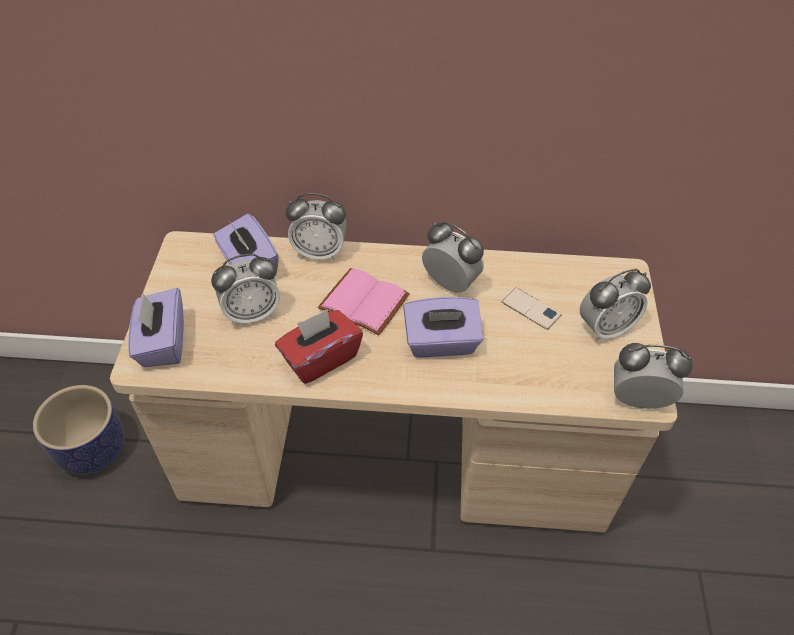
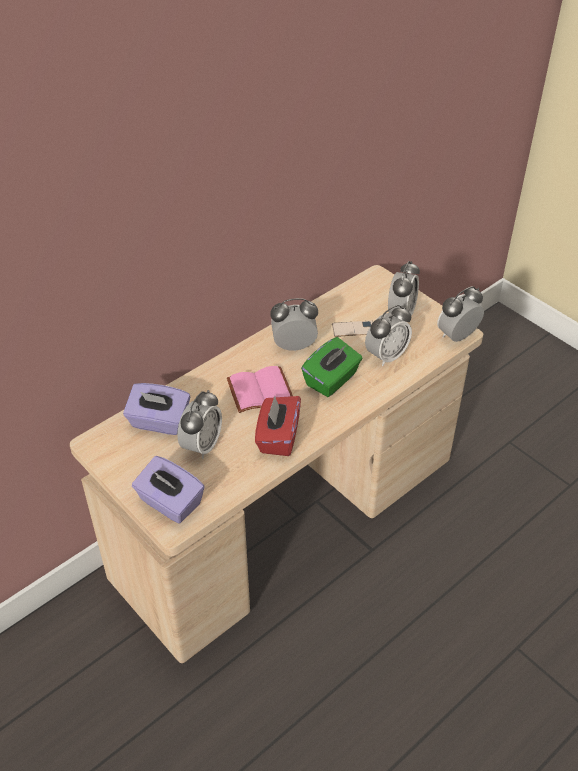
camera: 45 degrees left, 5 degrees down
(93, 449) = (69, 695): planter -> none
(319, 252) = (192, 383): alarm clock -> alarm clock (386, 356)
(441, 343) = (331, 380): purple tissue box -> green tissue box

